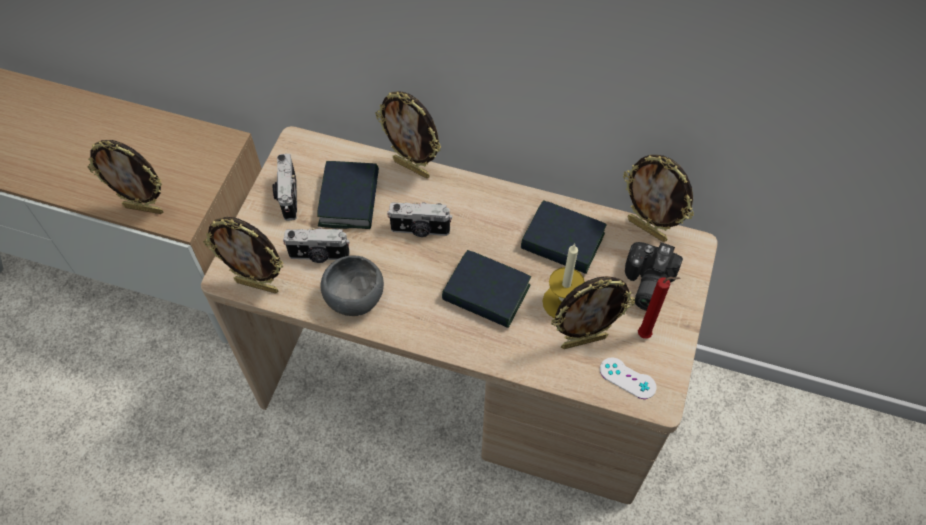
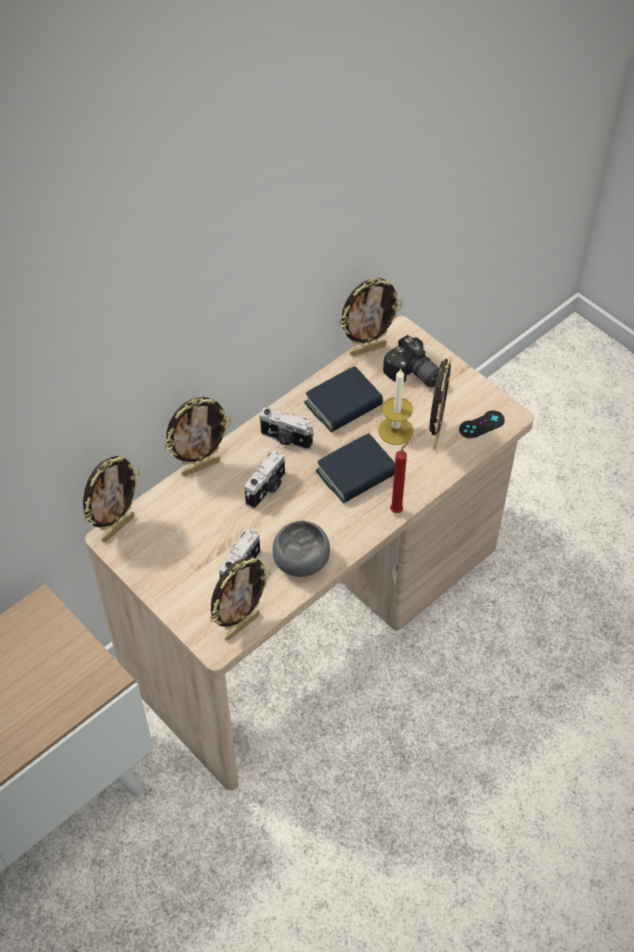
camera: 60 degrees left, 5 degrees down
(144, 208) = (67, 703): picture frame -> picture frame (117, 527)
(287, 197) = (164, 567): camera -> camera (286, 439)
(349, 200) = (201, 524): book -> none
(627, 378) = (481, 424): white game controller -> black game controller
(646, 335) = (455, 396): red candle -> red candle (397, 509)

